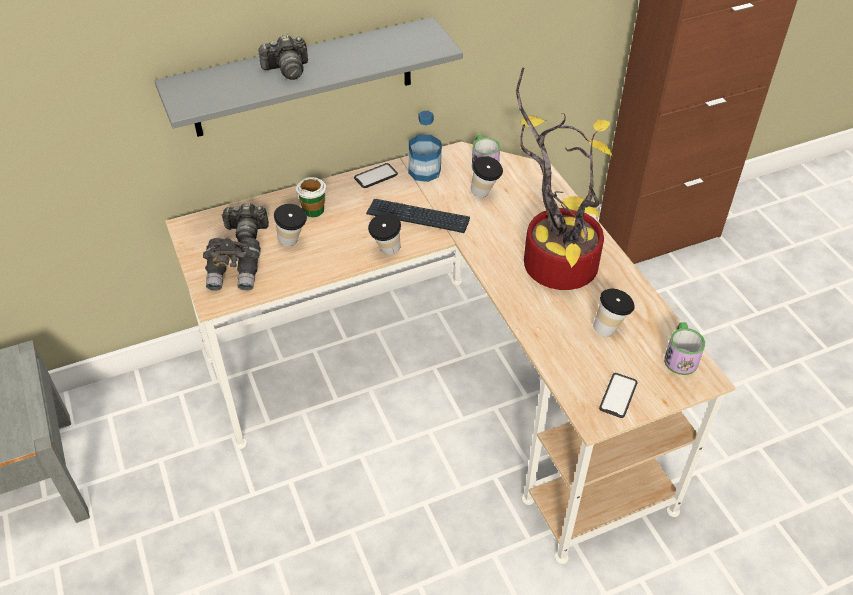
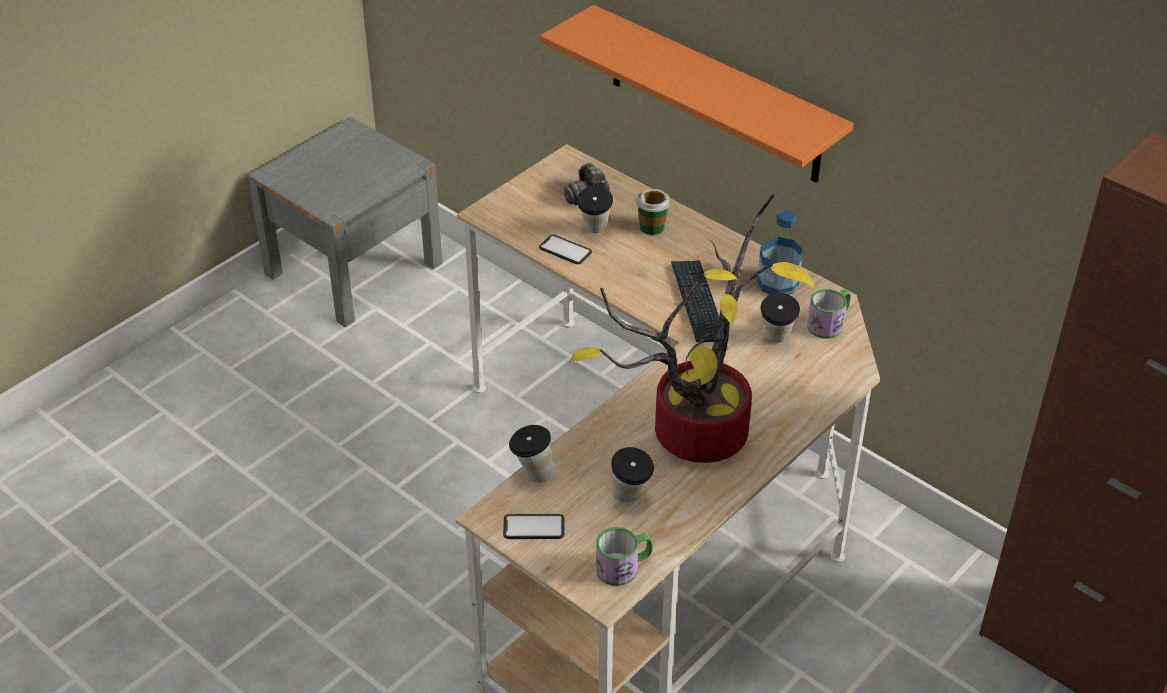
camera: 65 degrees right, 5 degrees down
(235, 273) = (527, 211): grey binoculars -> none
(287, 69) = (670, 66): camera -> none
(303, 78) = (714, 96): grey shelf -> orange shelf
(375, 176) = (739, 251): phone -> phone (565, 250)
(386, 252) = (627, 297): cup -> cup (532, 474)

